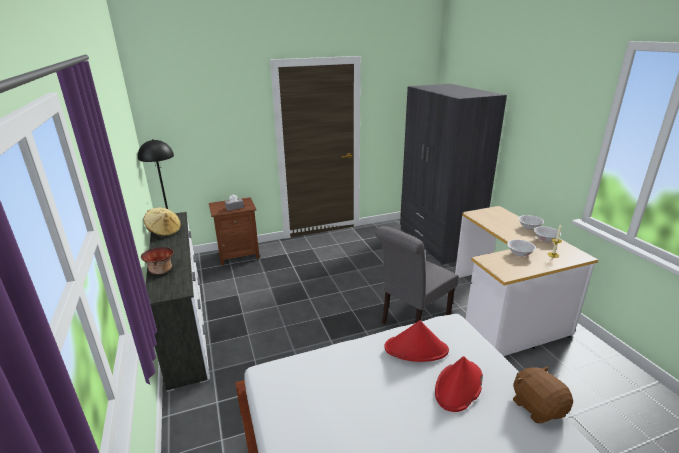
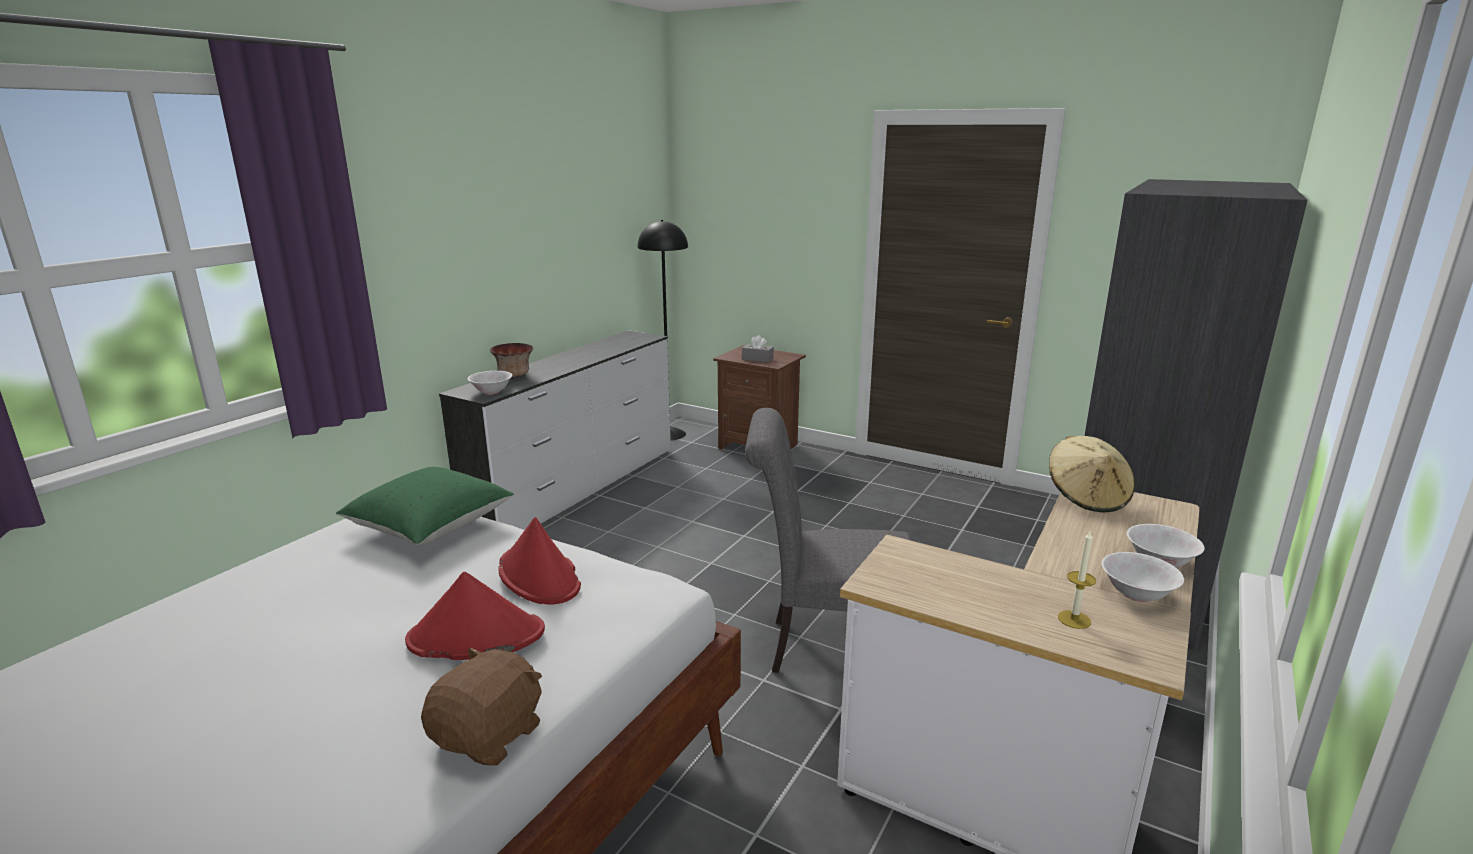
camera: 50 degrees right, 5 degrees down
(164, 231) = (601, 346): beige hat -> beige hat (1087, 497)
(316, 369) = (431, 527): none -> green pillow
(519, 254) = (996, 578): white bowl -> white bowl (492, 391)

